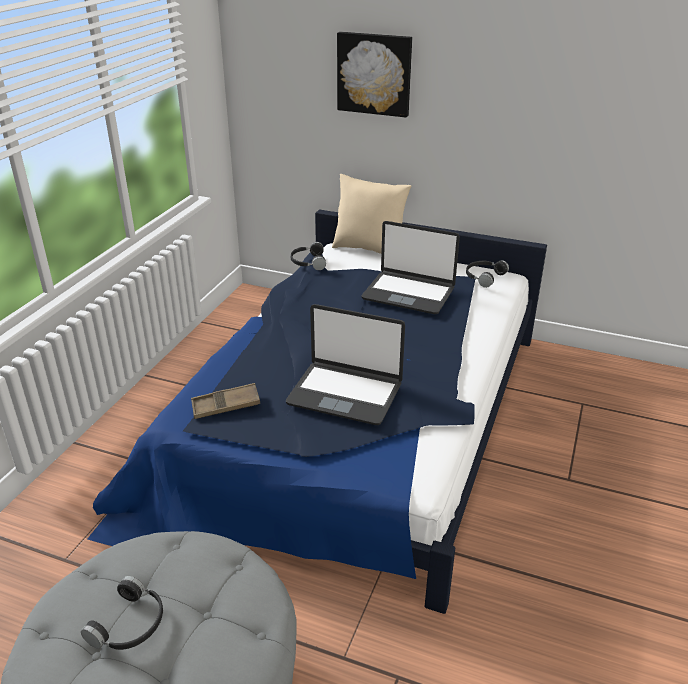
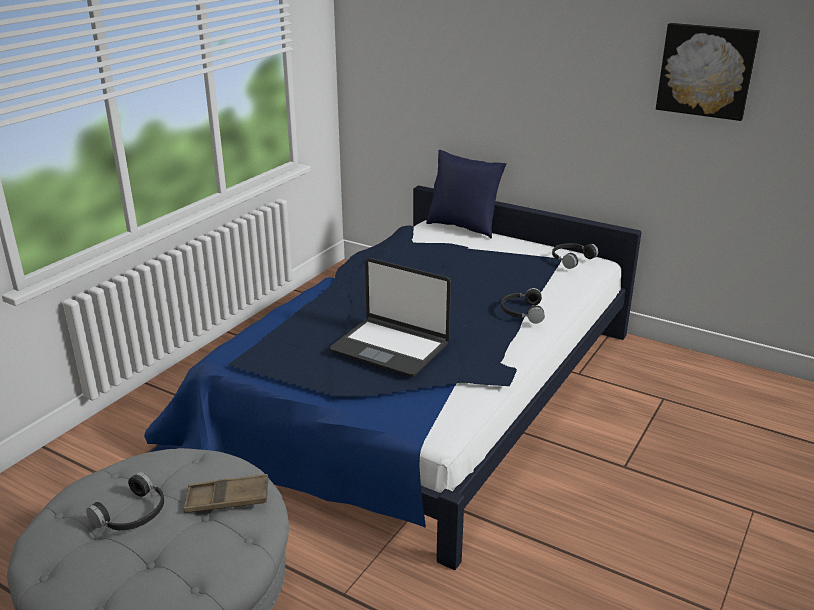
camera: 10 degrees right, 5 degrees down
(226, 405) = (274, 347): brown tray -> brown tray (227, 499)
(307, 262) = (395, 233): black headphones -> black headphones (521, 312)
(369, 249) = (463, 227): beige pillow -> blue pillow
(374, 74) = (474, 51): picture -> picture (706, 70)
(409, 293) = (487, 267): laptop -> none

